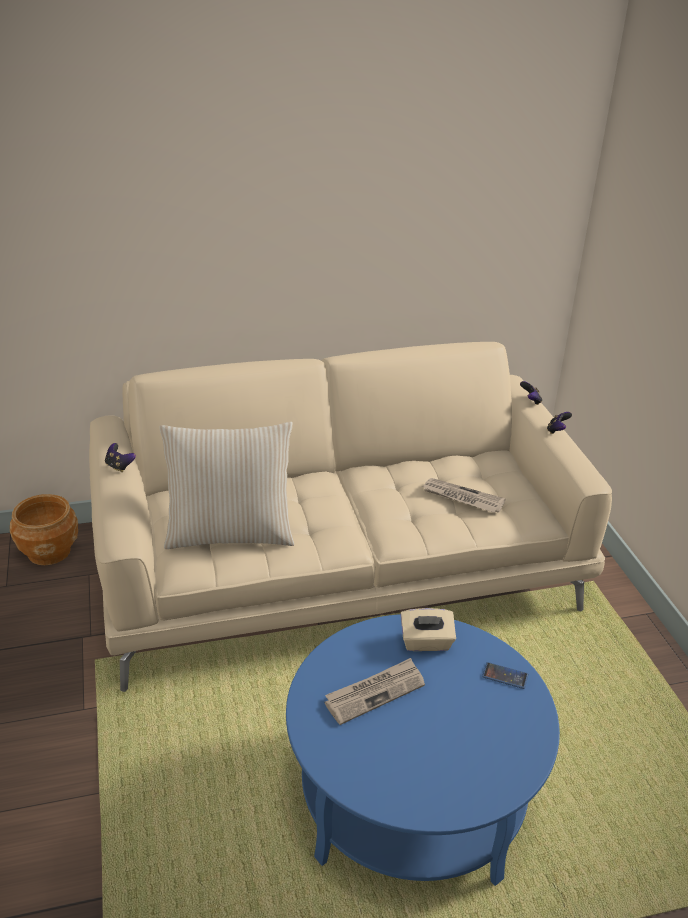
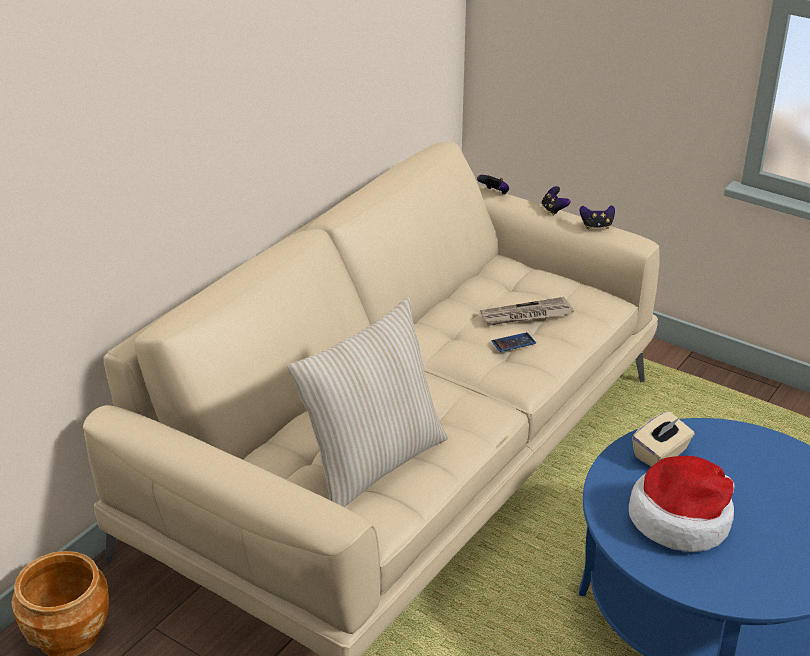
camera: 40 degrees left, 0 degrees up
(119, 466) = (209, 451): game controller -> game controller (596, 226)
(375, 692) = (681, 519): newspaper -> hat
(505, 676) = (747, 443): phone -> phone (513, 343)

